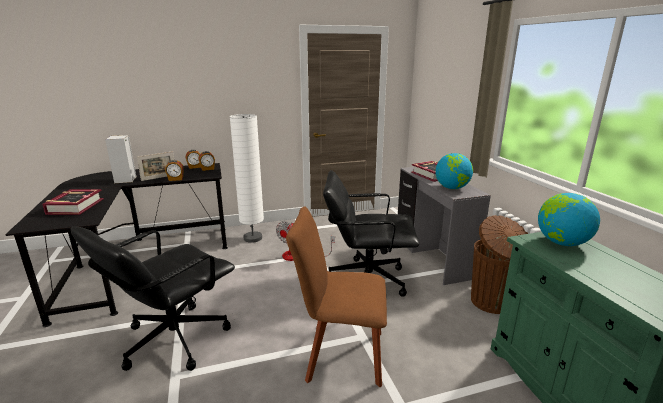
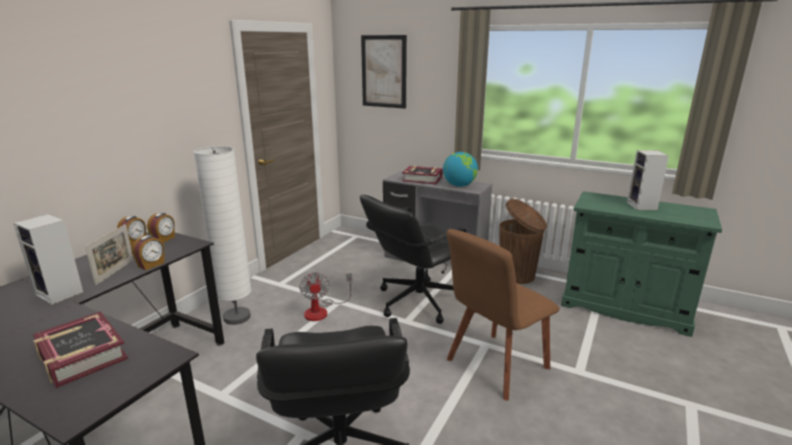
camera: 45 degrees left, 0 degrees up
(440, 70) = (384, 71): none -> picture
(562, 243) = (601, 201): globe -> none
(608, 267) = (643, 206): none -> speaker

